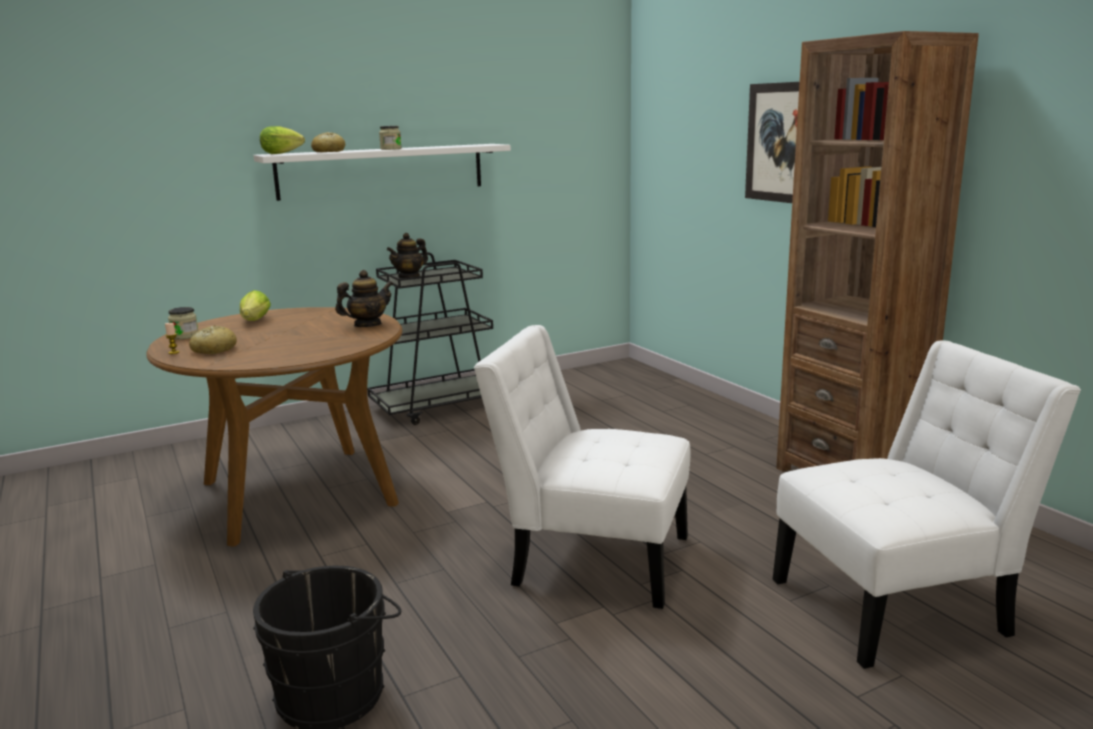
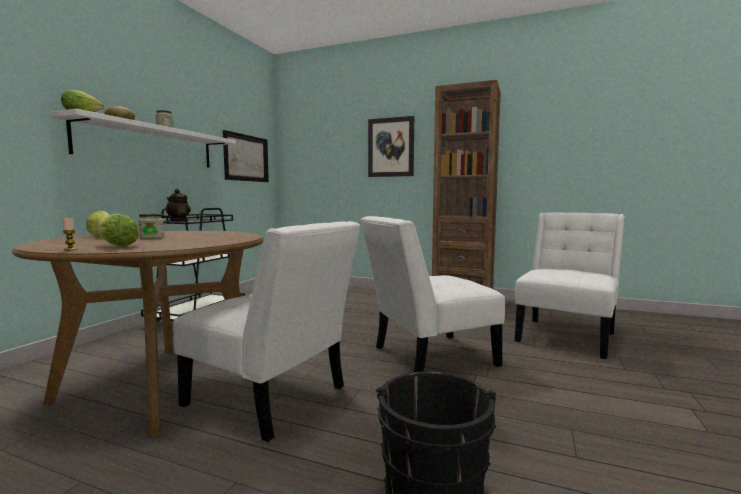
camera: 40 degrees left, 10 degrees down
(185, 336) = (49, 244): jar -> jar (152, 237)
(214, 350) = (115, 246): bread -> lettuce
(352, 546) = (272, 399): none -> white chair
(367, 325) = (219, 233): teapot -> none
(557, 159) = (246, 158): none -> picture

